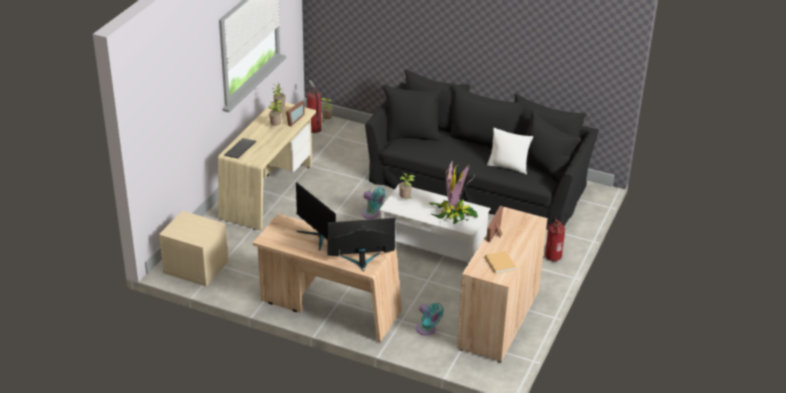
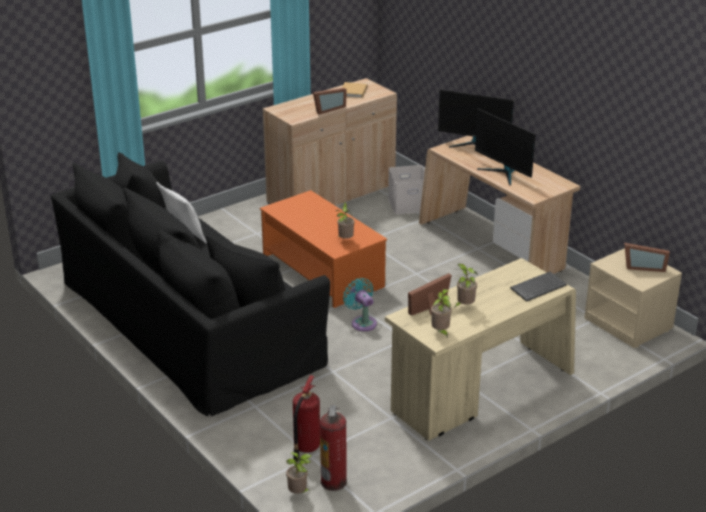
camera: 150 degrees left, 5 degrees down
(187, 230) = (643, 267): none -> picture frame
(317, 236) = (503, 173): monitor -> monitor turned 150 degrees clockwise
(427, 330) = (407, 205): turquoise fan -> white storage box
(433, 243) = (322, 271): white coffee table -> orange coffee table
(453, 215) = (308, 211): potted plant -> none
(553, 256) = (210, 225): fire extinguisher -> fire extinguisher (305, 447)

